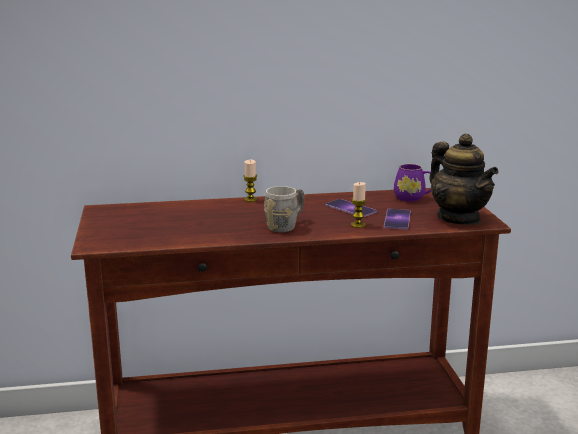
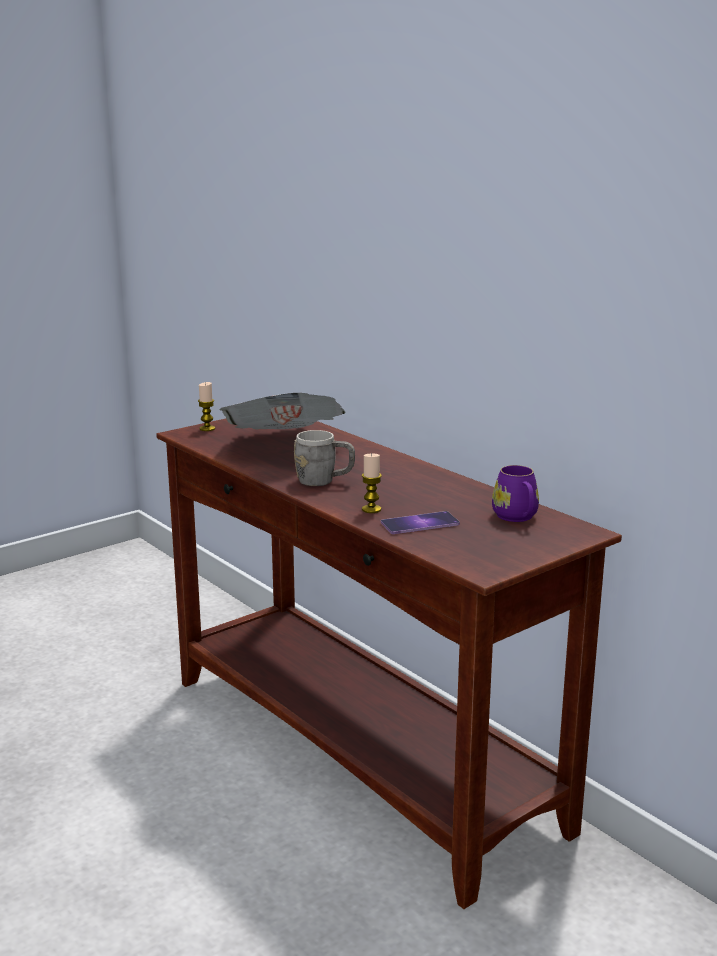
camera: 60 degrees right, 0 degrees up
(190, 221) = (284, 446): none -> newspaper
(250, 199) = (385, 452): candle -> candle (207, 428)
(351, 208) = (424, 496): phone -> none
(459, 218) = (474, 553): teapot -> none

